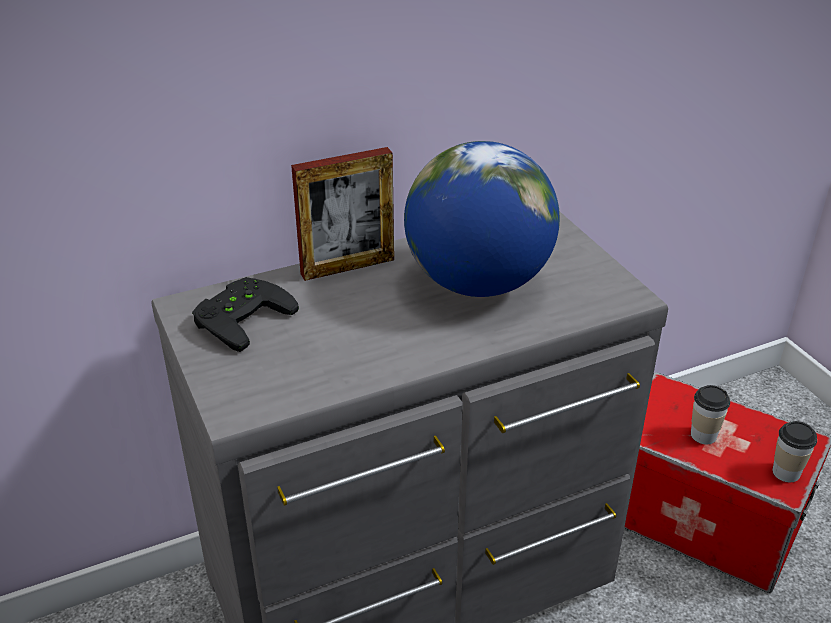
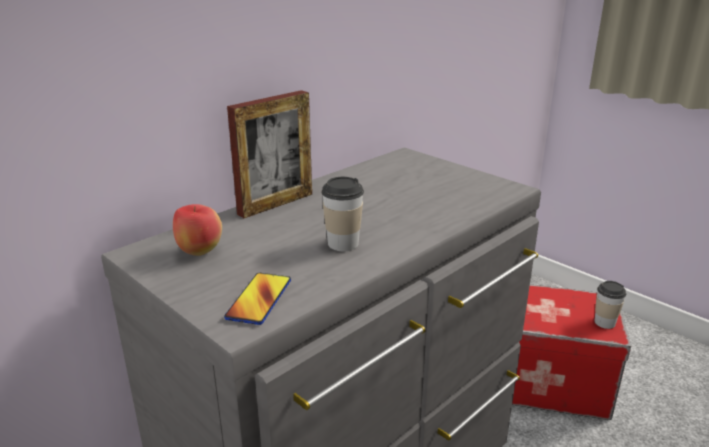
camera: 20 degrees left, 10 degrees down
(240, 317) = (199, 252): black game controller -> apple
(266, 388) = (259, 299): none -> phone
(478, 283) = (391, 198): globe -> none
(703, 435) = (536, 311): cup -> cup (343, 243)

